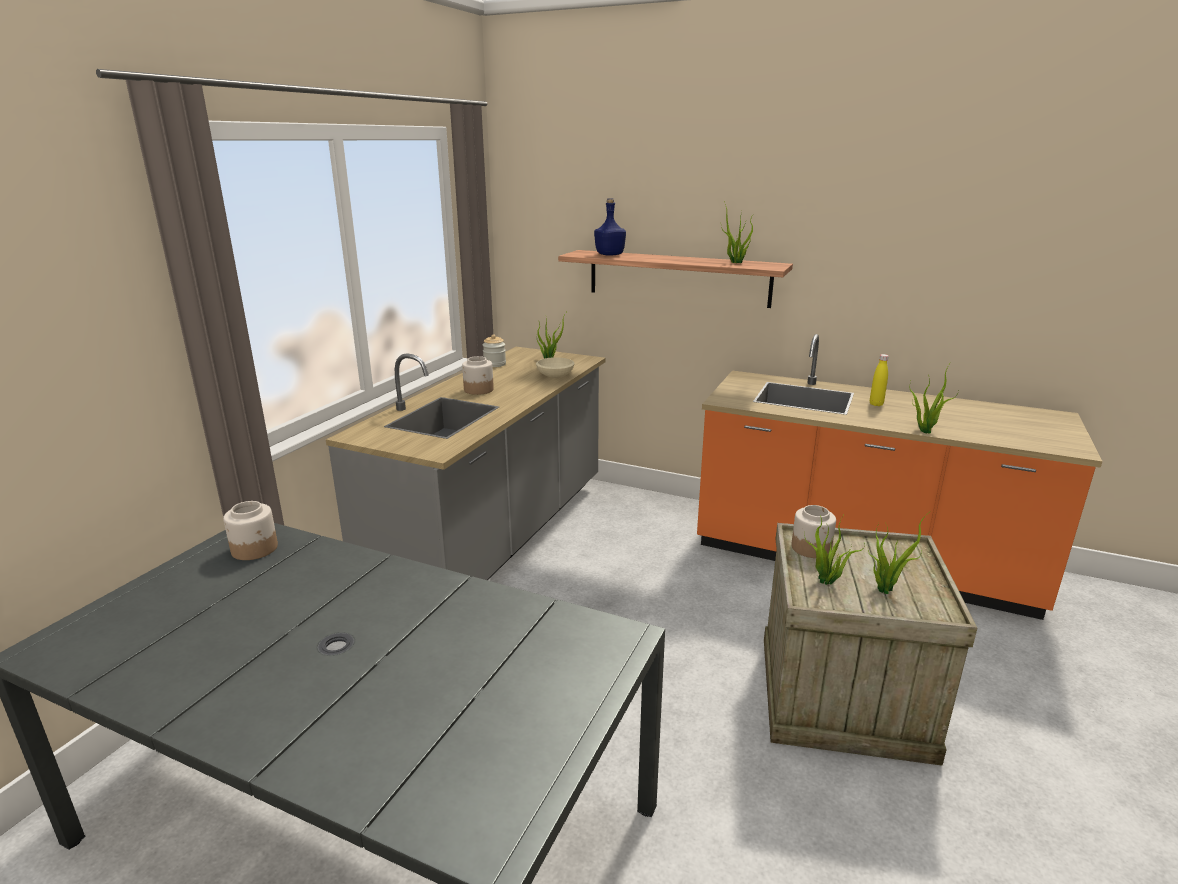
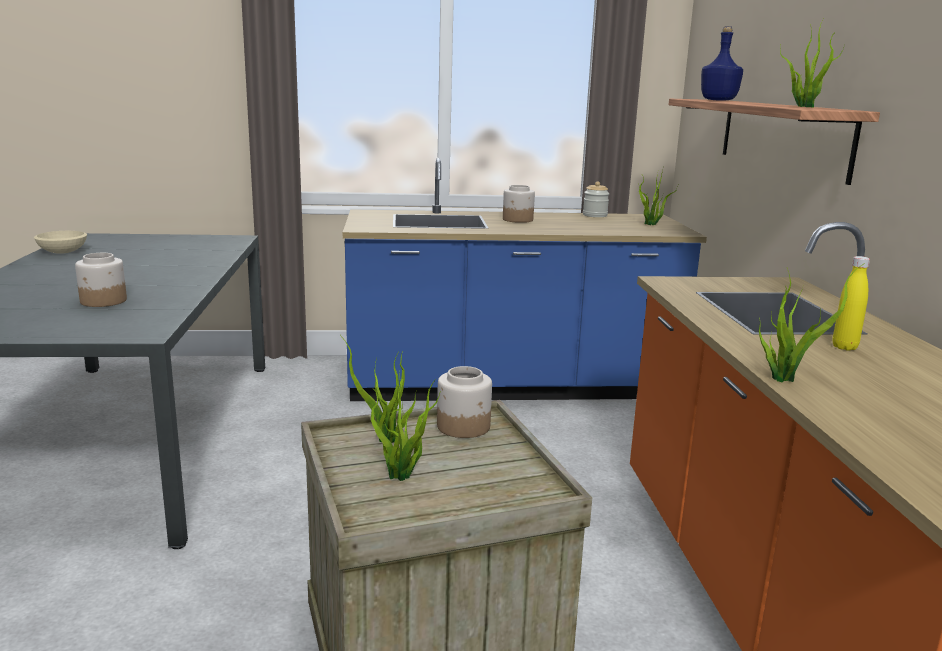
camera: 60 degrees right, 5 degrees down
(255, 549) = (213, 243): jar -> jar (103, 301)
(496, 538) = (510, 386): grey counter -> blue counter
(556, 376) = (605, 230): beige bowl -> beige bowl (63, 252)

